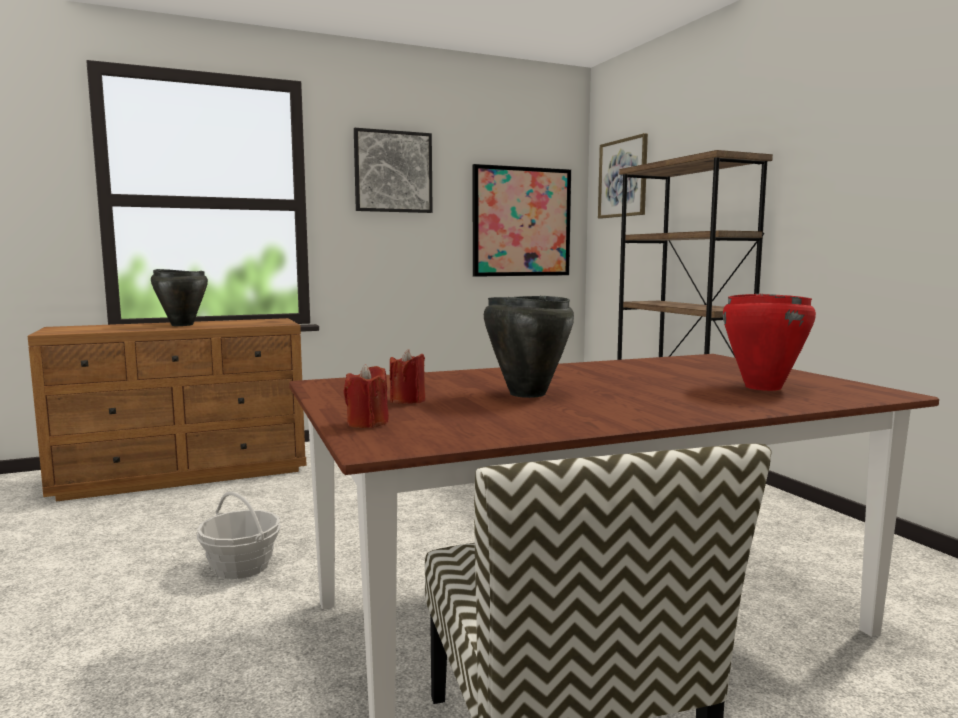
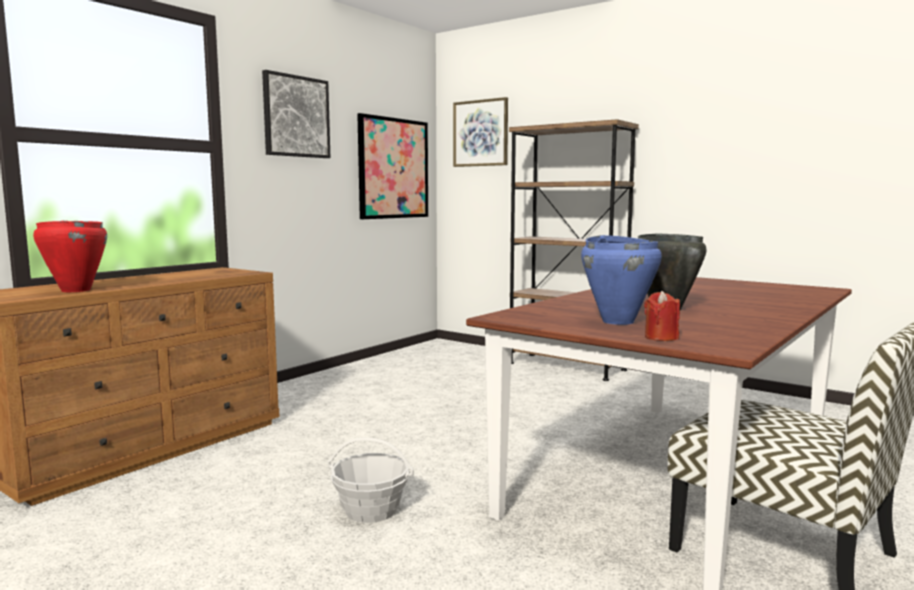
camera: 30 degrees left, 0 degrees up
(182, 325) = (141, 280): black cooking pot -> none
(407, 401) = (618, 321): red candle -> blue cooking pot
(762, 387) = (763, 291): red cooking pot -> red cooking pot (75, 290)

